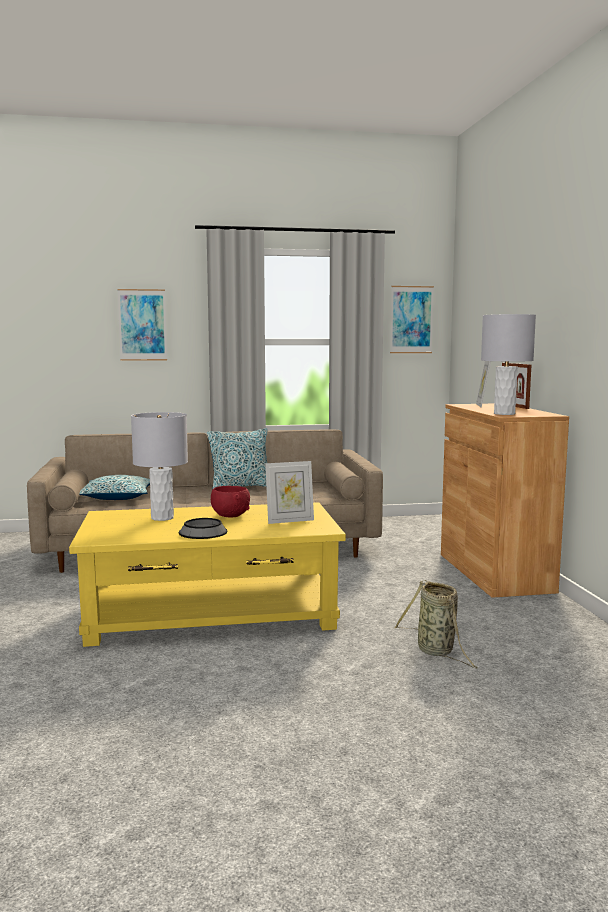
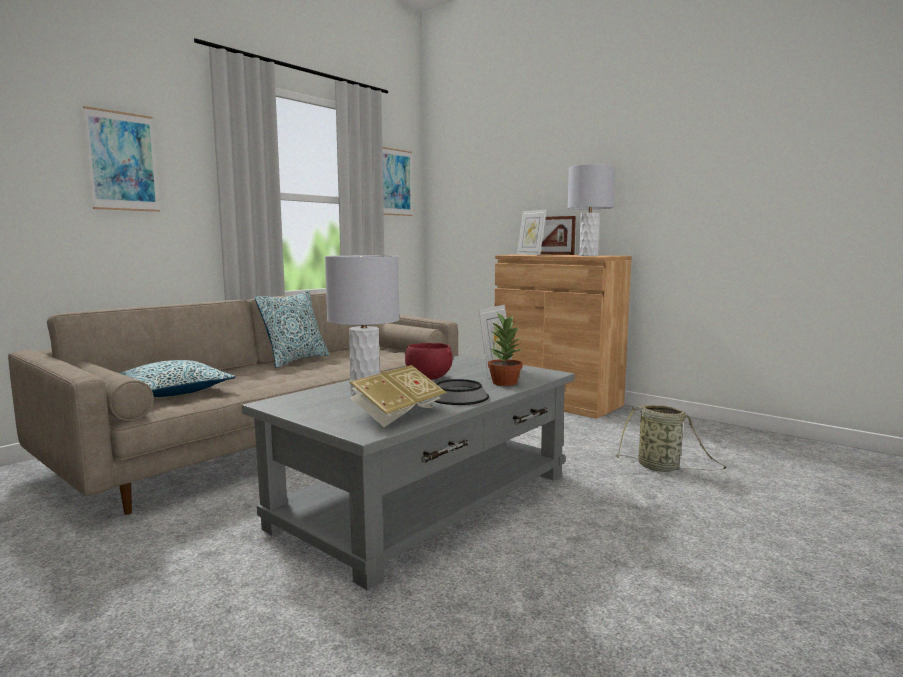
camera: 40 degrees left, 0 degrees up
(135, 534) = (397, 414): none -> book
(212, 614) = (428, 499): yellow coffee table -> grey coffee table
(265, 529) = (504, 382): none -> potted plant

